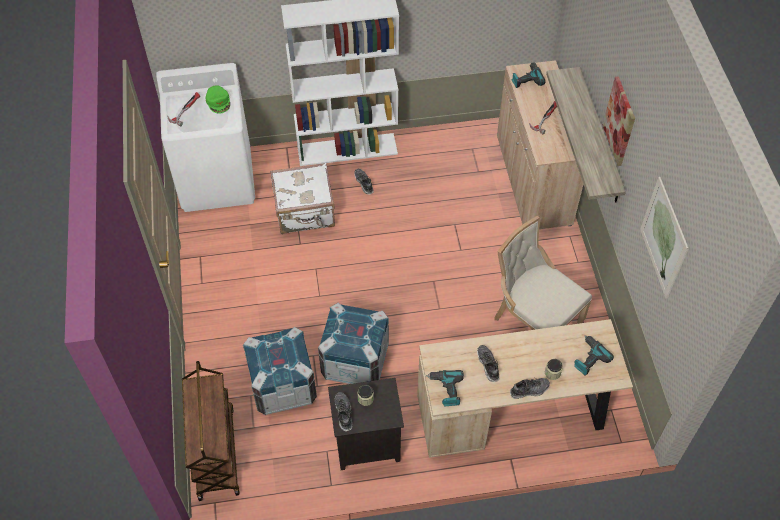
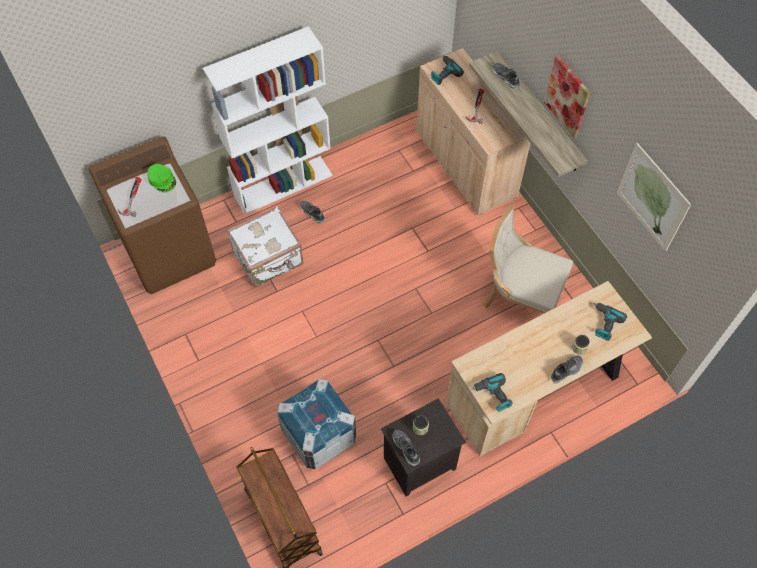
camera: 20 degrees left, 5 degrees up
(217, 180) = (170, 252): white washing machine -> brown washing machine
(355, 361) = (376, 388): crate -> none
(488, 365) = (520, 359): shoe -> shoe (506, 78)

